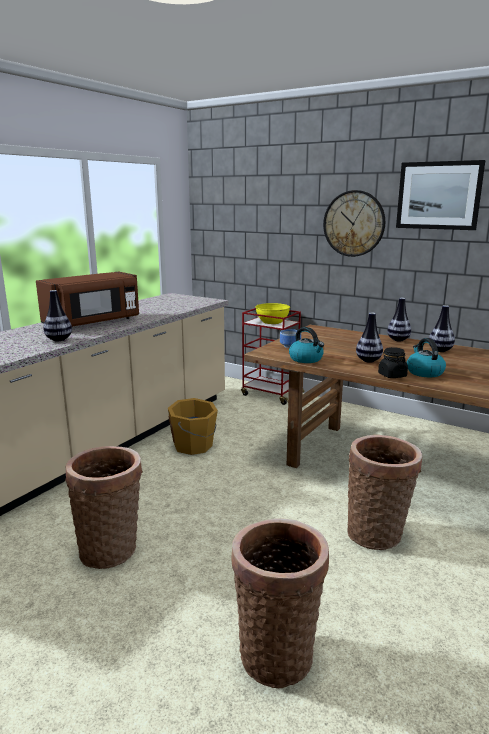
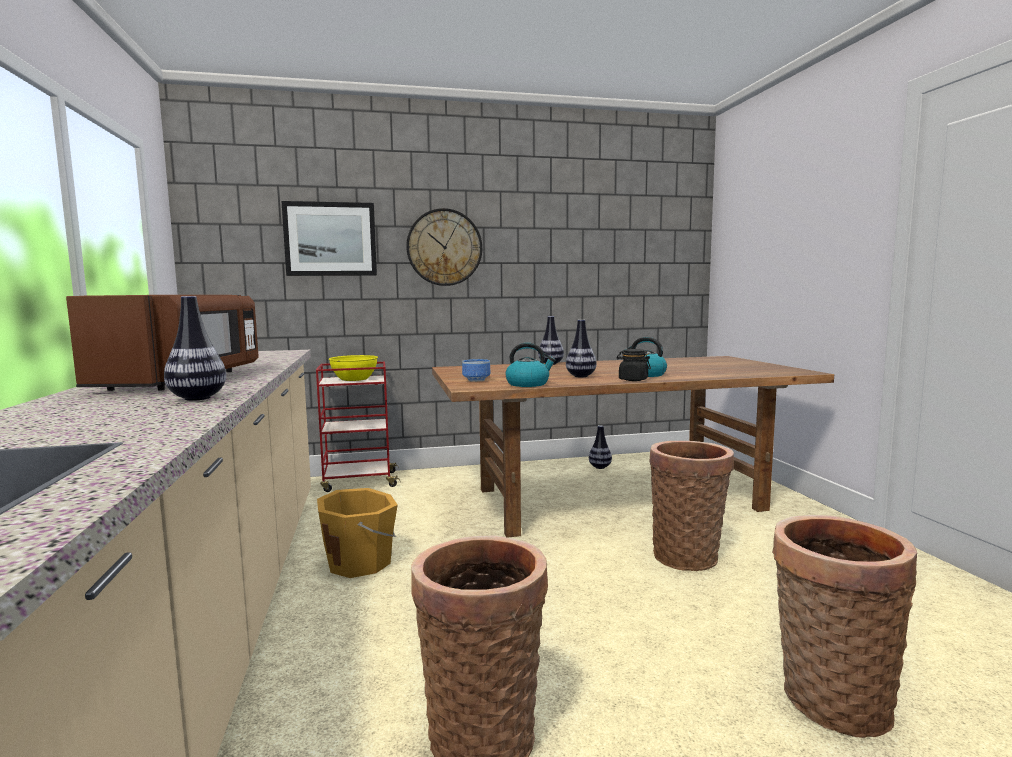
camera: 45 degrees left, 10 degrees down
(438, 195) = (534, 216): picture -> picture (330, 239)
(440, 350) = (604, 364): vase -> vase (600, 467)

